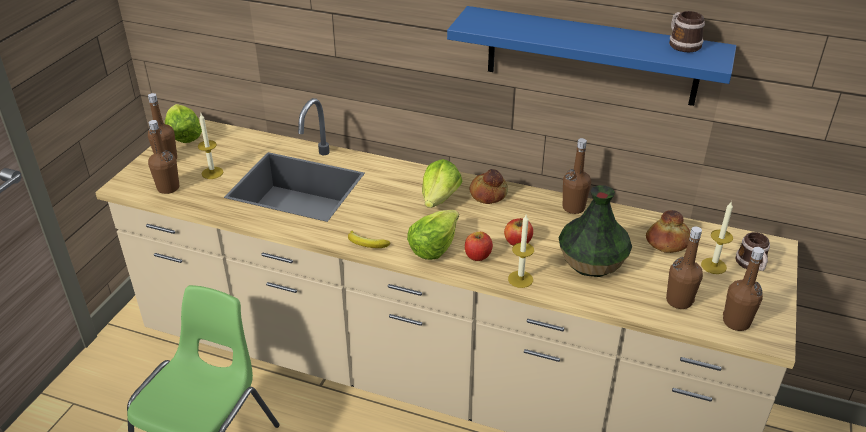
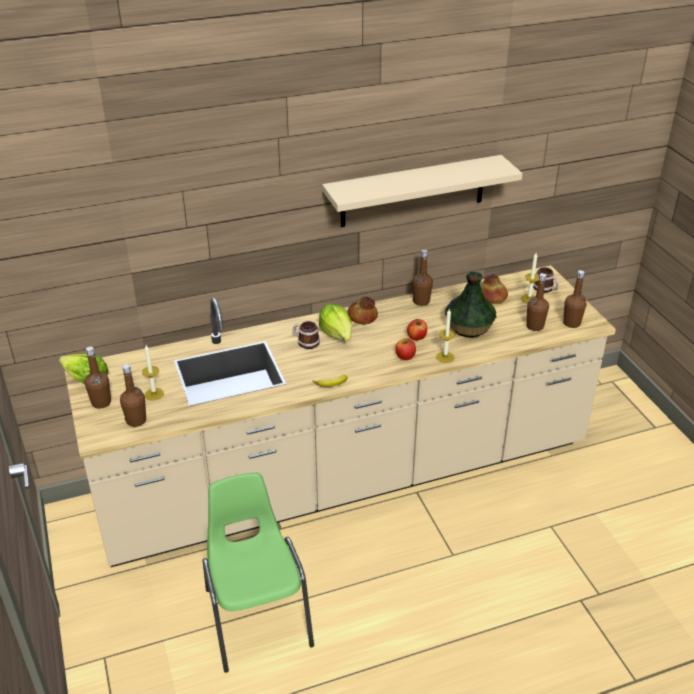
camera: 40 degrees left, 0 degrees up
(433, 246) = (373, 364): lettuce -> none
(591, 56) = (413, 191): blue shelf -> beige shelf
(682, 44) = (476, 164): mug -> mug (305, 342)

